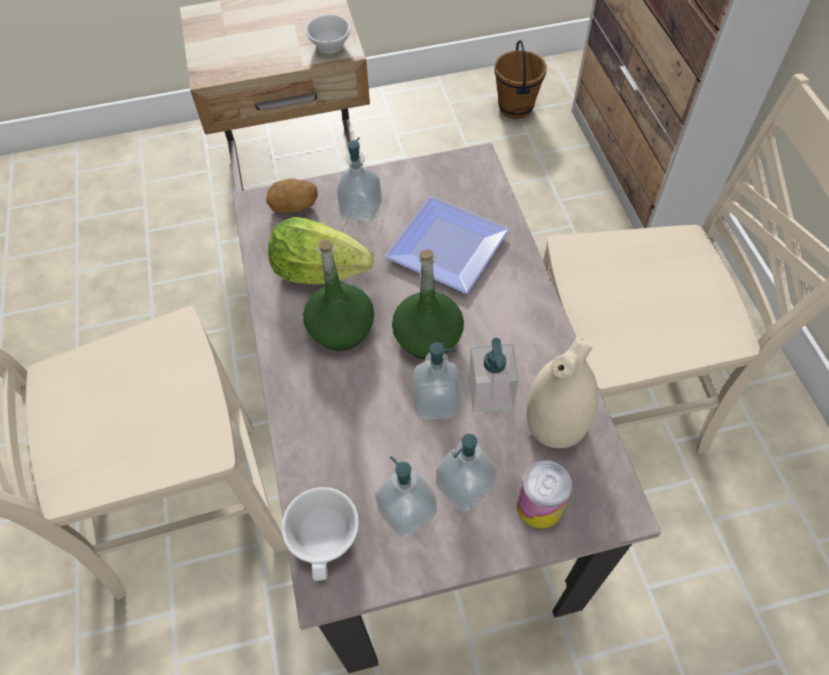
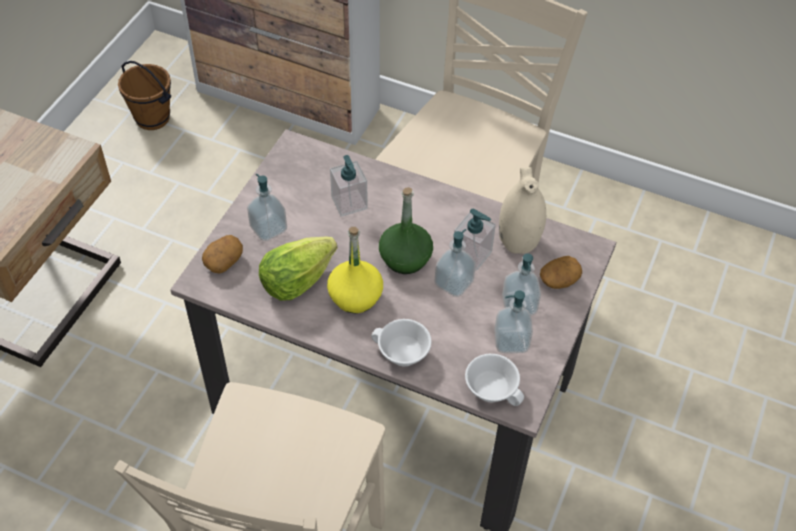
camera: 55 degrees left, 5 degrees down
(328, 44) = (55, 155): white cup -> white cup (401, 354)
(341, 328) = (355, 296): green bottle -> yellow bottle
(452, 246) = (349, 203): plate -> soap dispenser
(539, 506) = (559, 280): can -> potato

